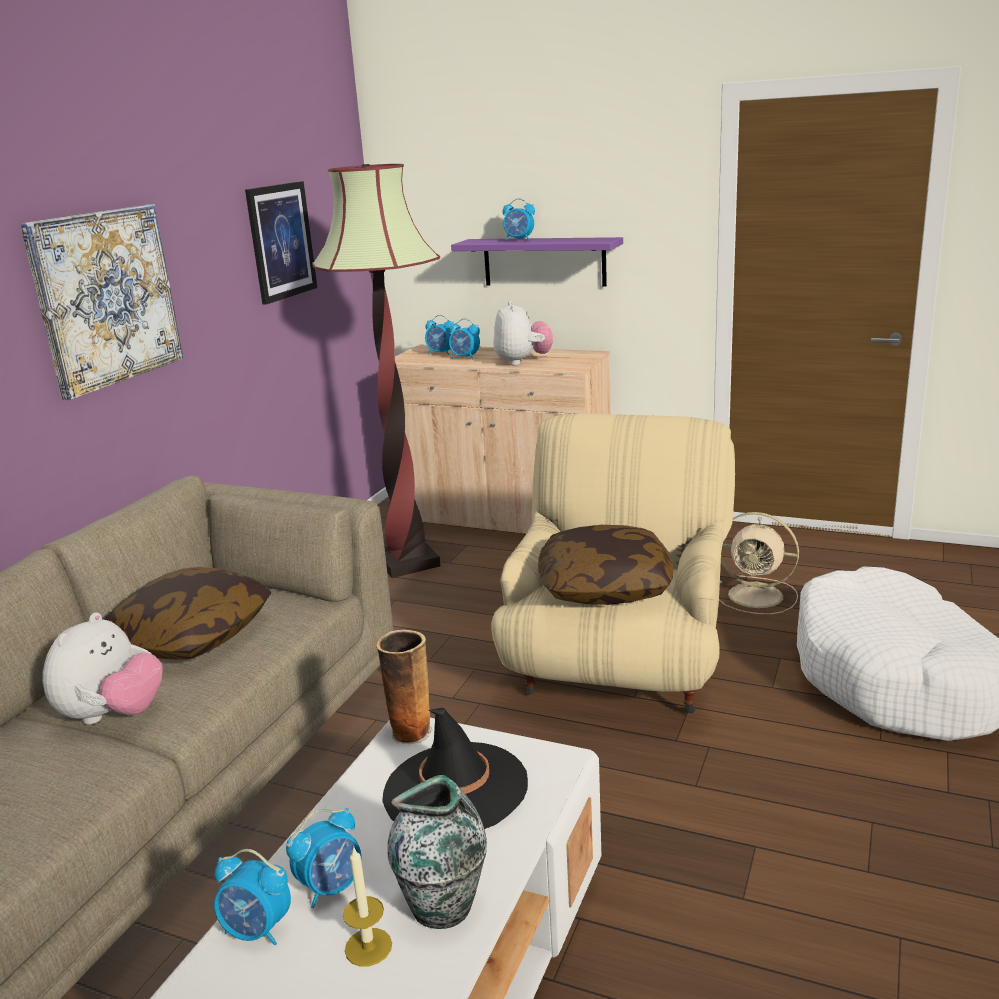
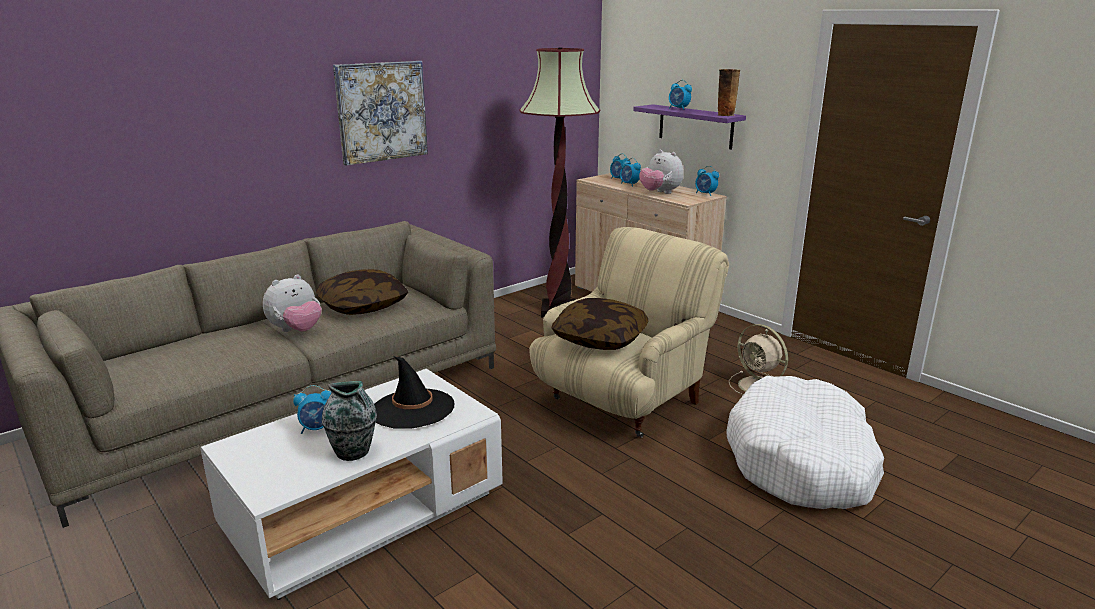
camera: 25 degrees right, 0 degrees up
(257, 930) = (272, 434): alarm clock -> alarm clock (705, 194)
(281, 241) = (518, 91): picture -> none
(368, 947) = (307, 455): candle -> none
(410, 731) = (421, 378): vase -> vase (725, 115)
(522, 362) = (660, 193): plush toy -> plush toy turned 120 degrees clockwise

